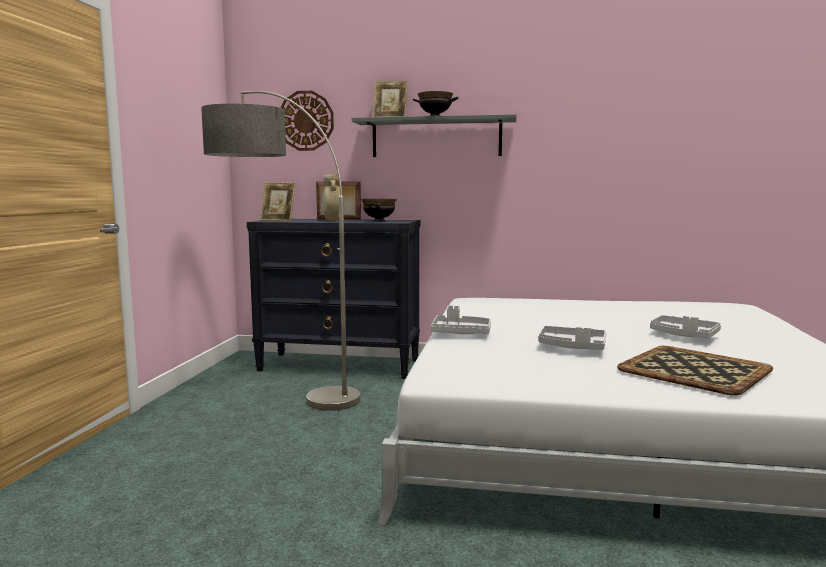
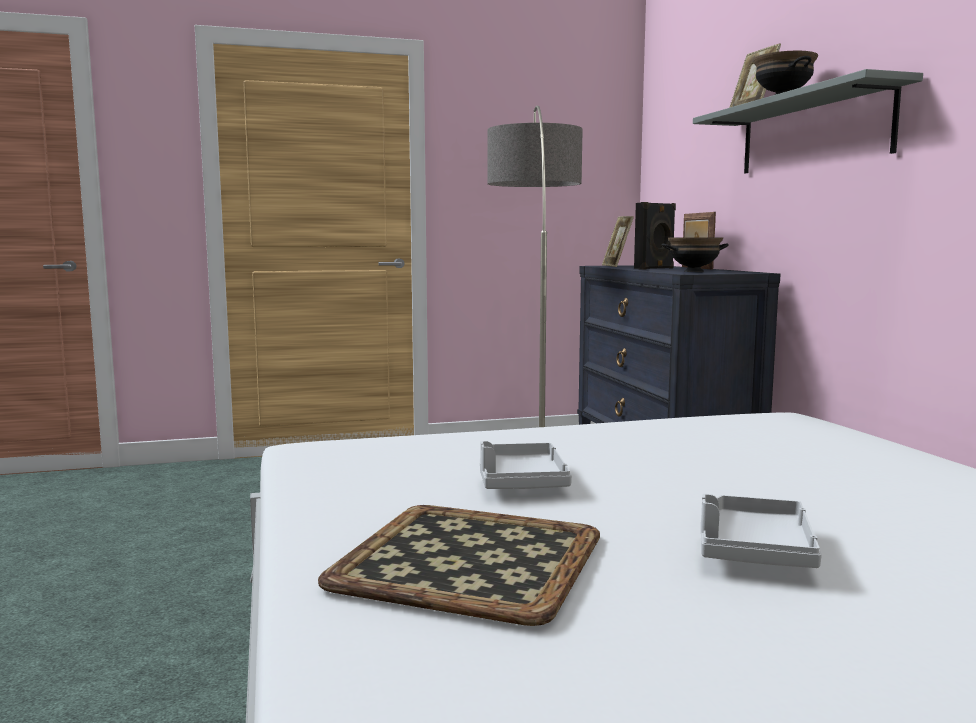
camera: 65 degrees right, 0 degrees up
(305, 121) = (692, 129): wall clock -> none
(332, 221) = (655, 268): beige vase -> black speaker
(461, 333) = (536, 433): grey tray -> none

